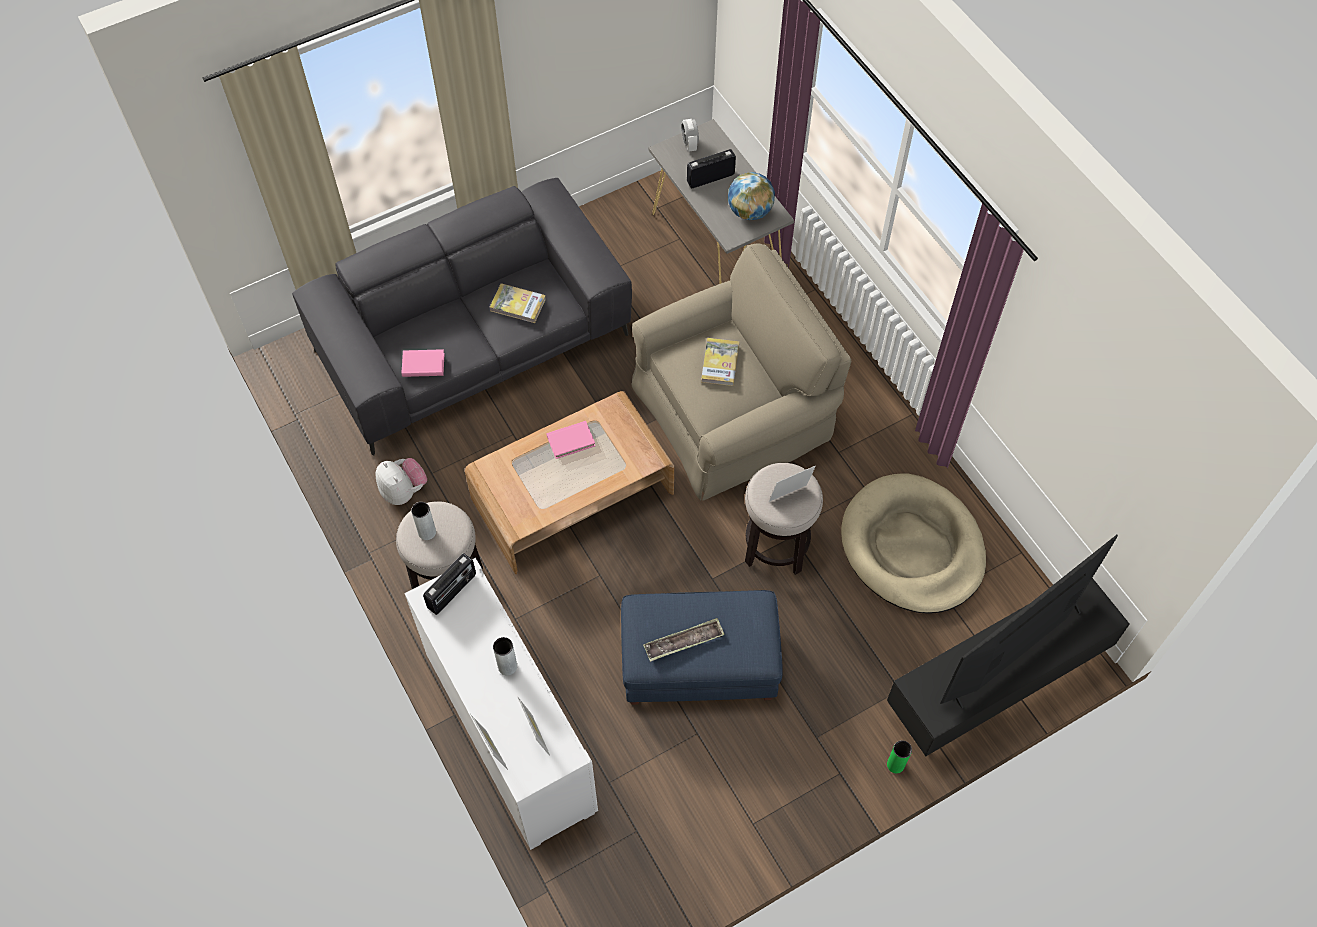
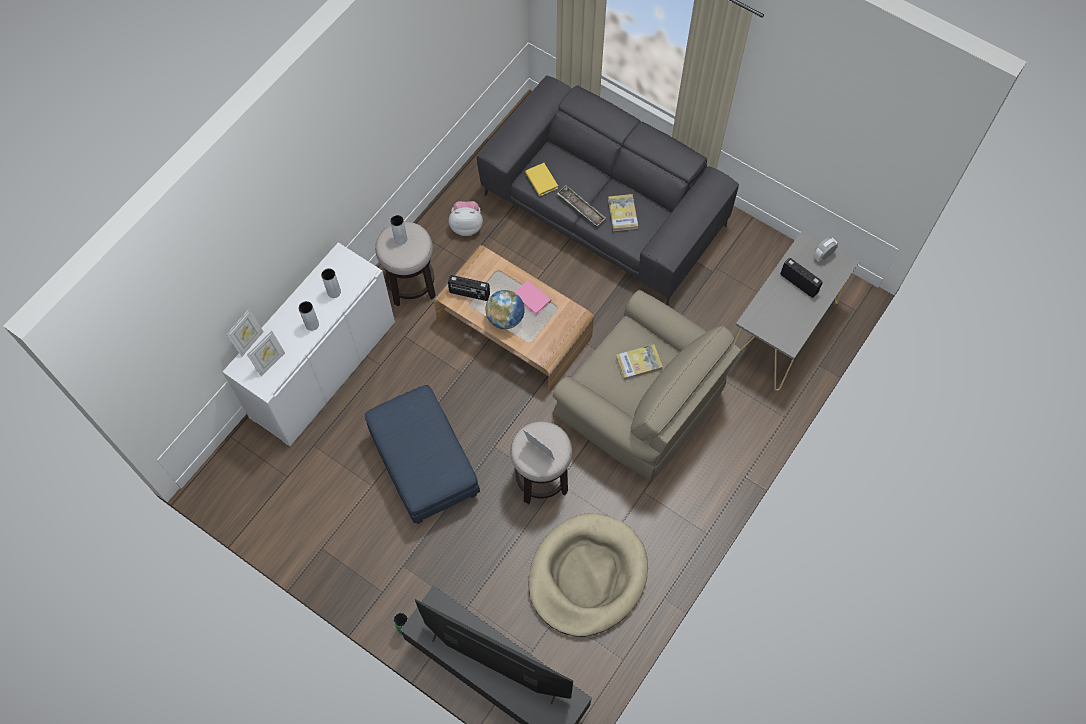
camera: 65 degrees right, 5 degrees up
(403, 491) = (466, 226): plush toy -> plush toy turned 120 degrees counterclockwise
(423, 365) = (541, 181): pink book -> yellow book
(452, 592) = (351, 268): radio -> radio (469, 294)
(475, 624) = (334, 292): none -> grey vase
(684, 642) = (407, 436): tray -> tray (581, 208)
(750, 211) = (783, 323): globe -> globe (505, 318)

